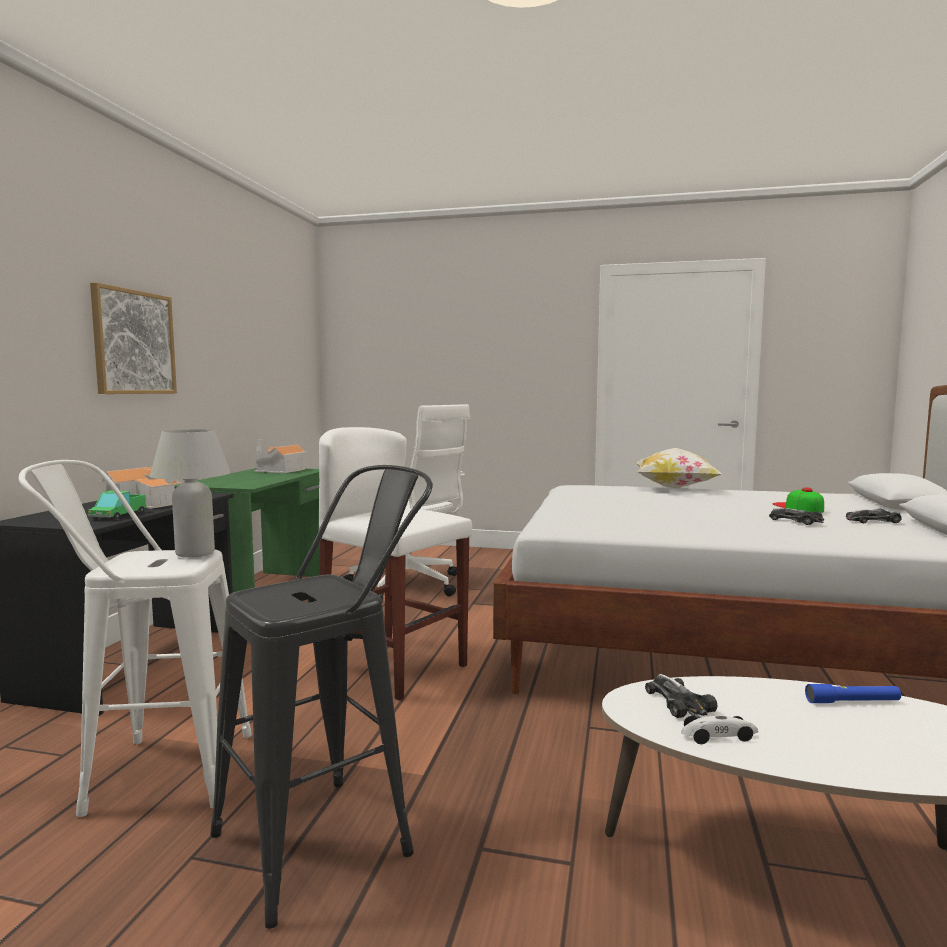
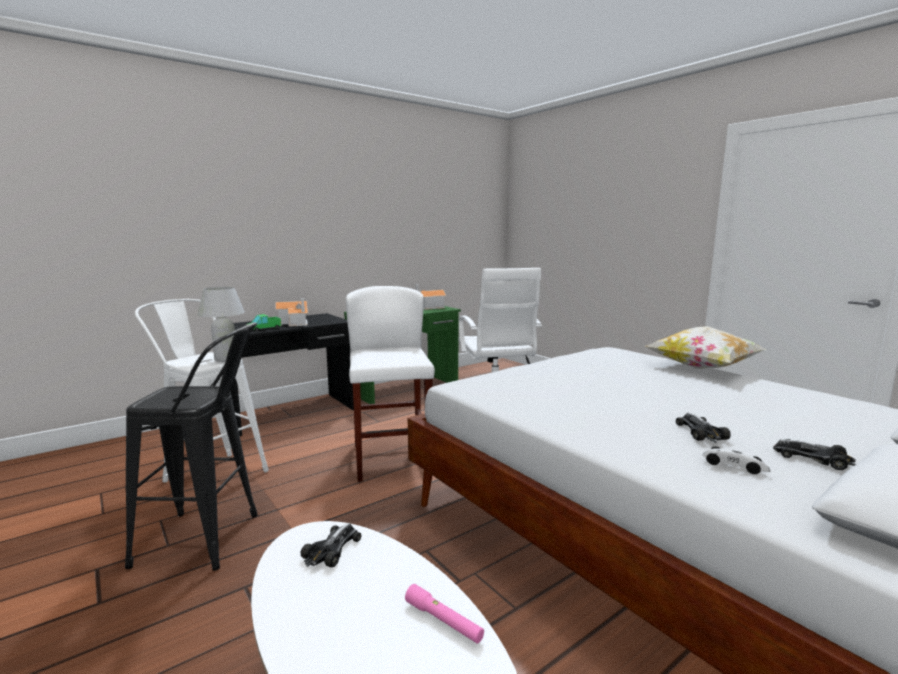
camera: 40 degrees right, 5 degrees up
(134, 342) = (320, 223): picture -> none
(719, 736) = (293, 584): toy car -> toy car (734, 466)
(798, 507) = (767, 418): cap -> none
(852, 702) = (443, 621): blue flashlight -> pink flashlight

